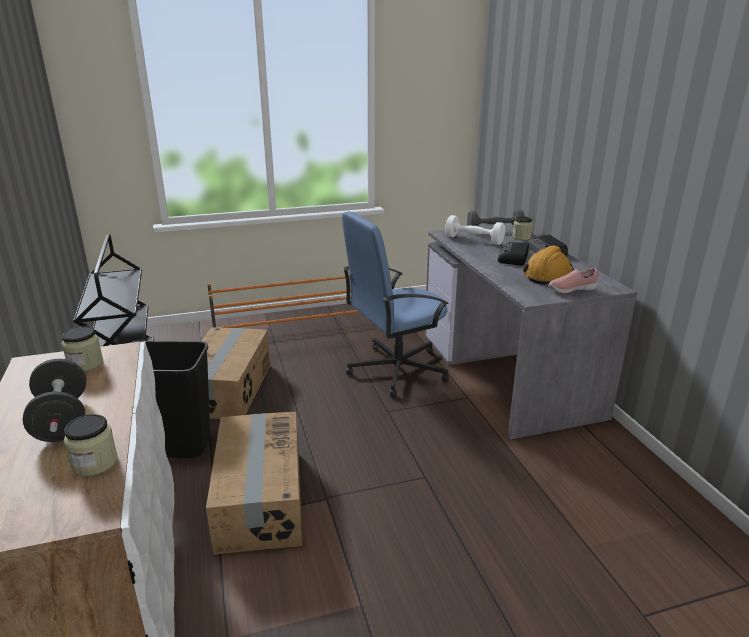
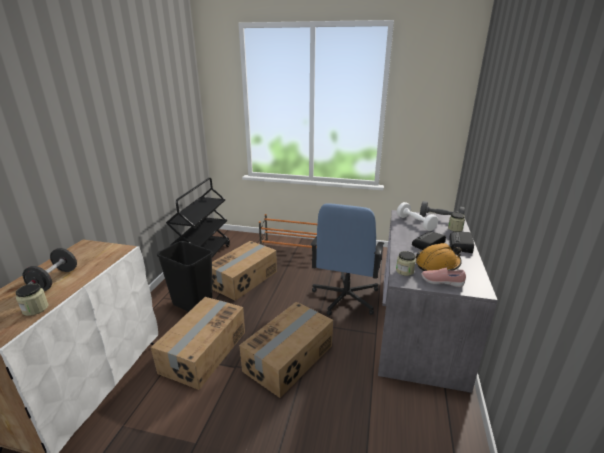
camera: 30 degrees right, 0 degrees up
(85, 364) = (101, 252): jar -> jar (404, 271)
(390, 461) = (289, 358): none -> cardboard box
(396, 370) = (345, 298): blue office chair -> blue office chair turned 75 degrees counterclockwise

